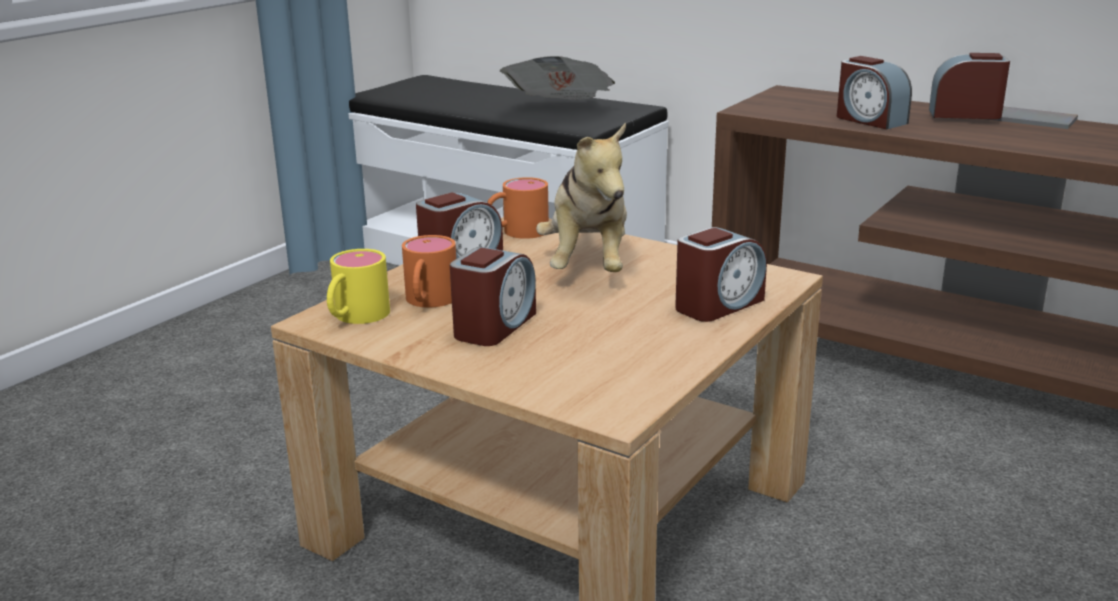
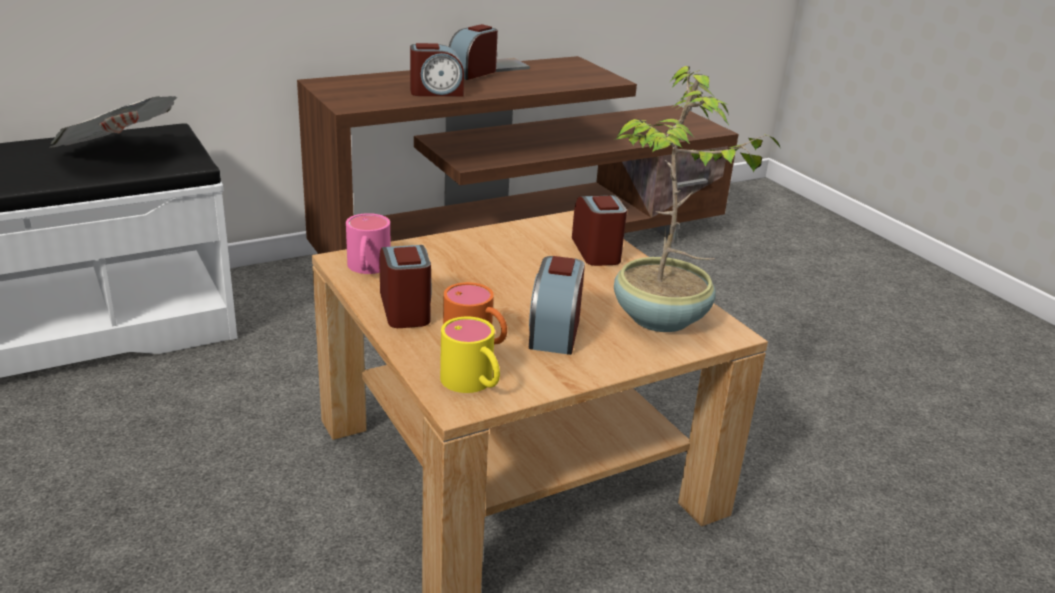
camera: 65 degrees left, 5 degrees up
(494, 326) = (554, 332): alarm clock -> alarm clock turned 135 degrees counterclockwise
(516, 232) = (367, 269): orange mug -> pink mug
(588, 265) = (476, 266): plush toy -> none
(595, 369) = (661, 319): none -> potted plant

